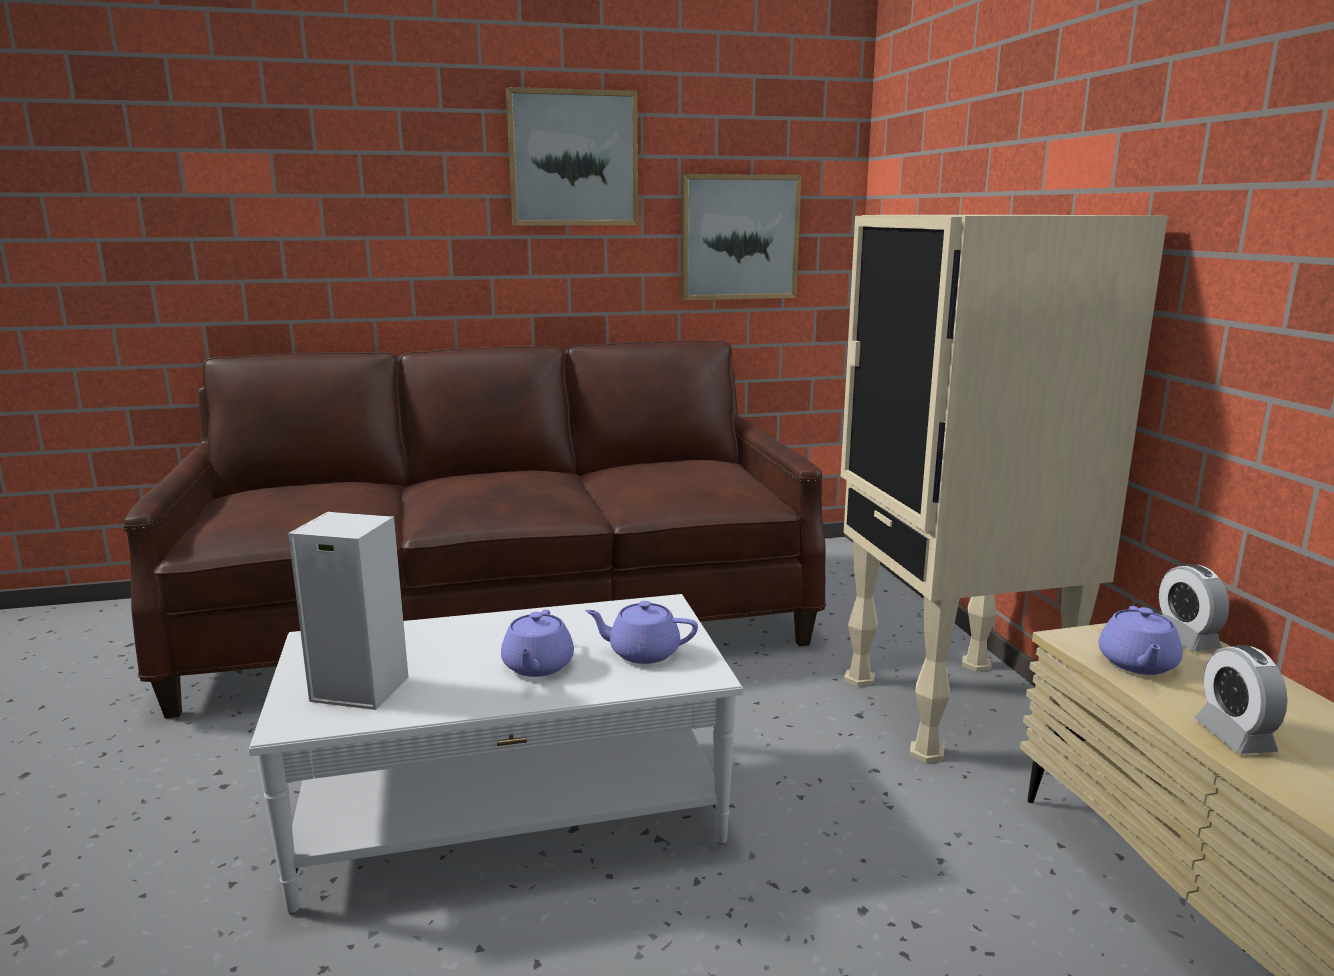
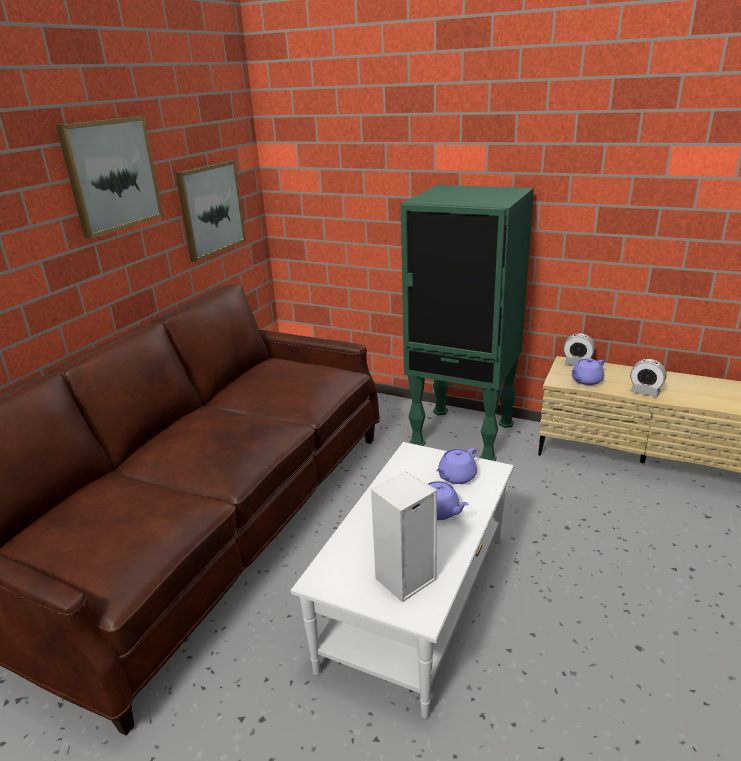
camera: 50 degrees left, 10 degrees up
(951, 706) = (463, 434): beige cabinet -> green cabinet
(1137, 664) = (586, 381): purple teapot -> purple teapot turned 90 degrees clockwise

